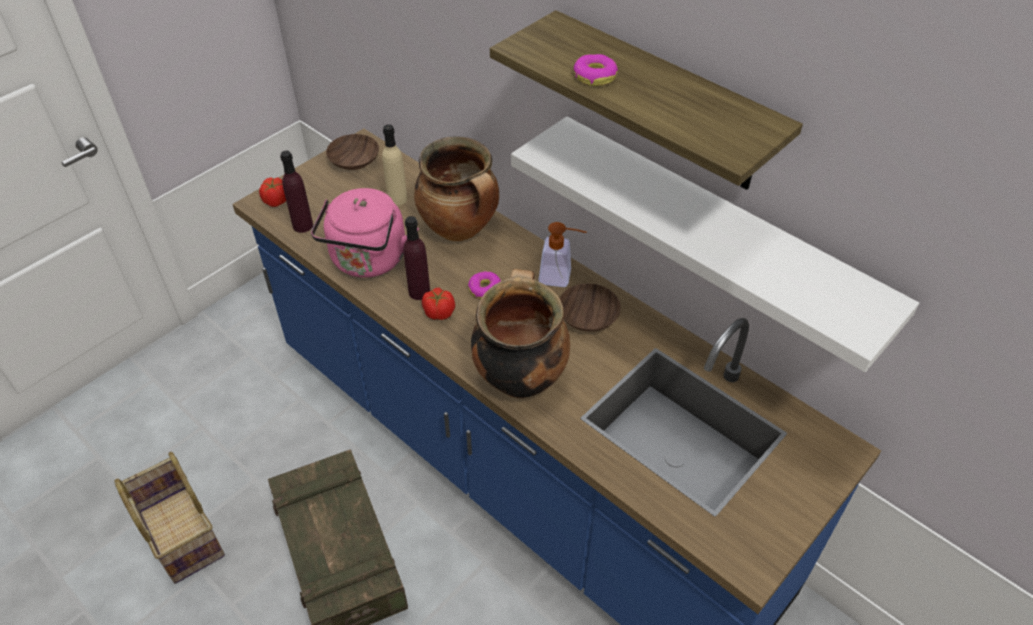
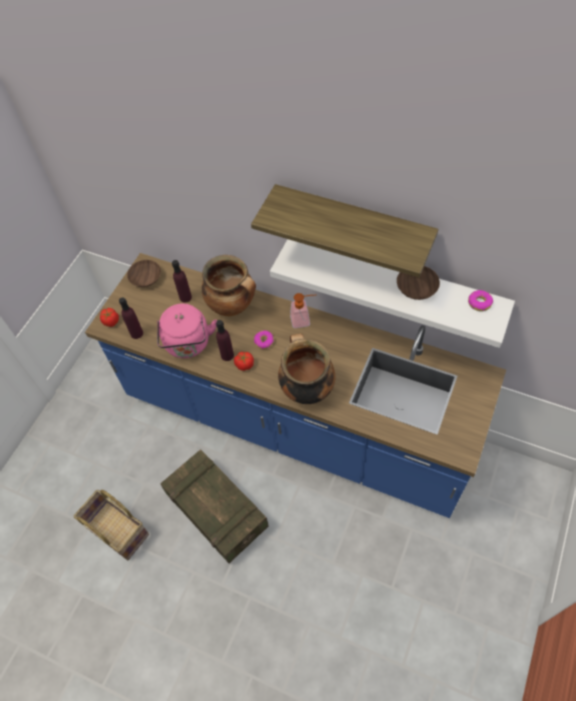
camera: 15 degrees left, 10 degrees up
(397, 199) = (185, 297): beige bottle -> purple bottle
(588, 318) = (329, 341): brown bowl -> brown bowl (417, 289)
(594, 76) = (318, 228): donut -> donut (479, 303)

